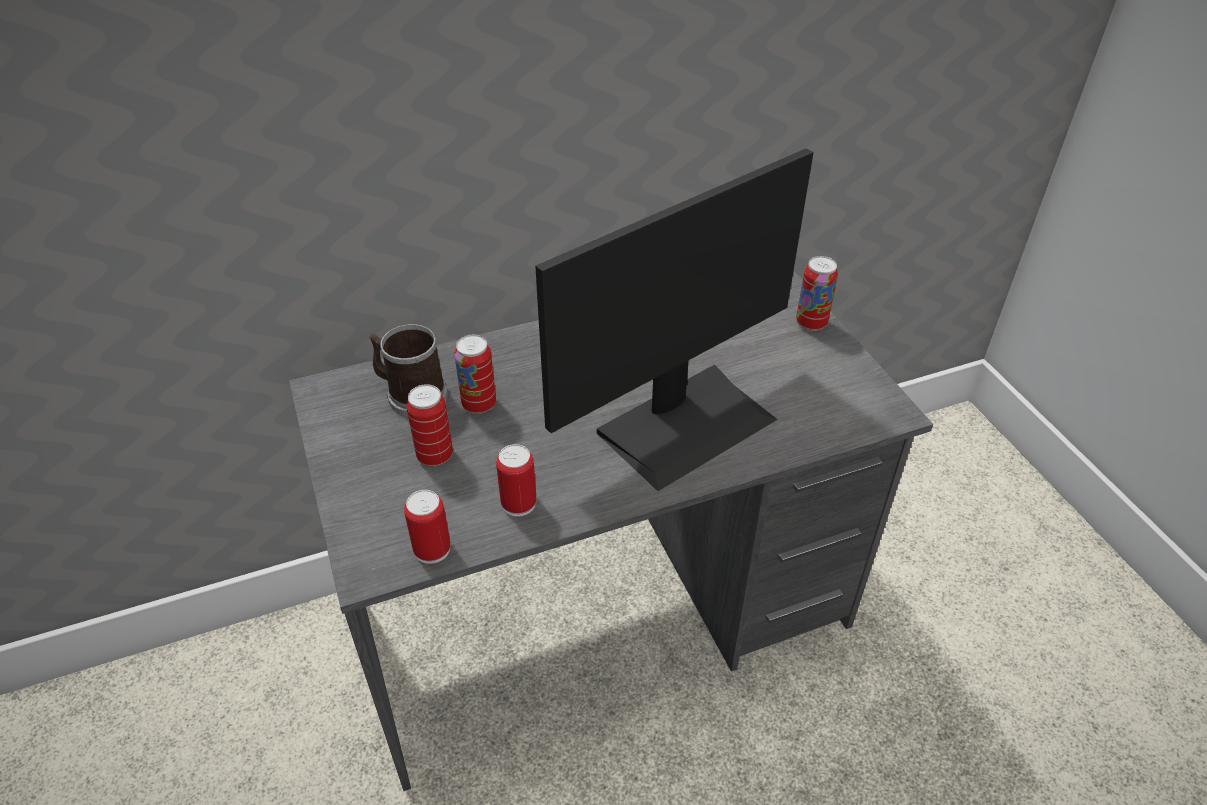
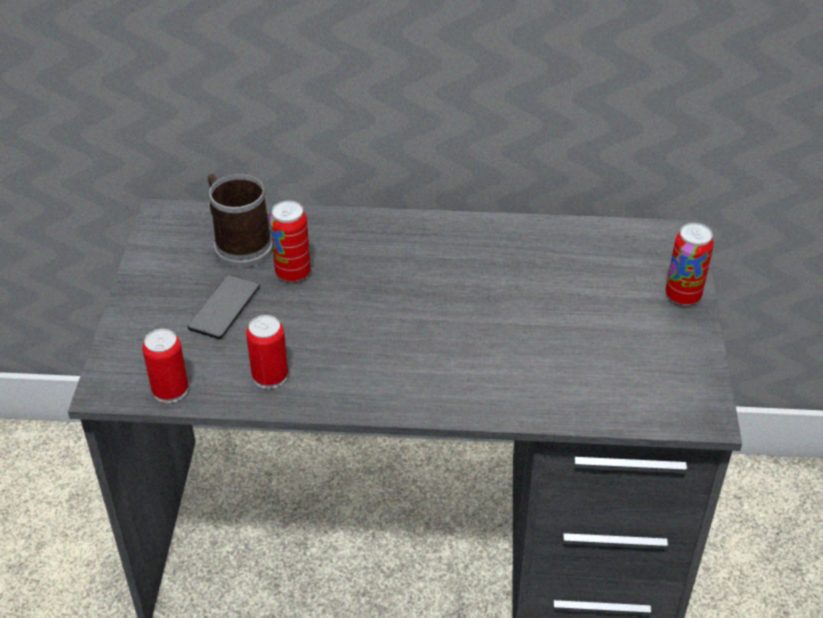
camera: 25 degrees right, 0 degrees up
(435, 456) = (224, 308): can -> phone
(685, 422) = (477, 354): monitor -> none

